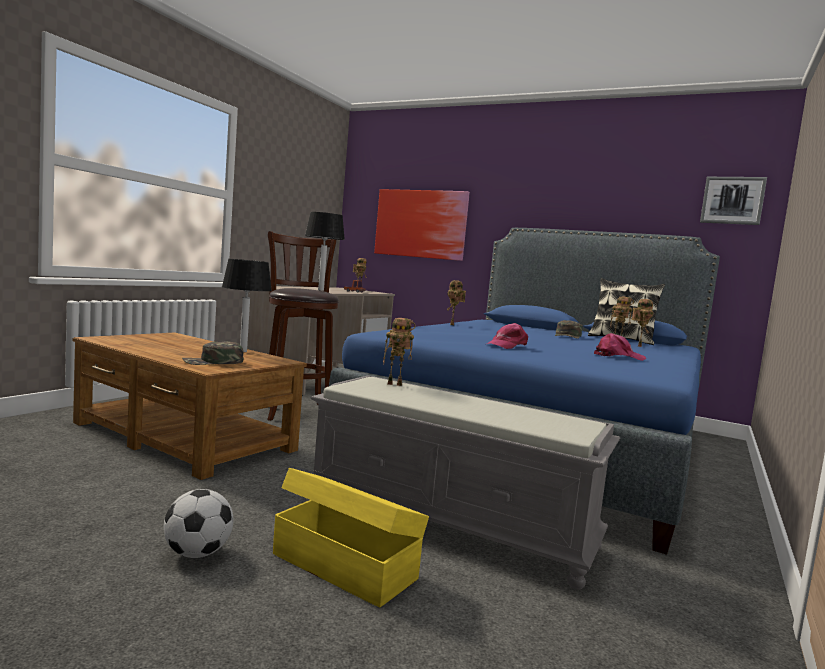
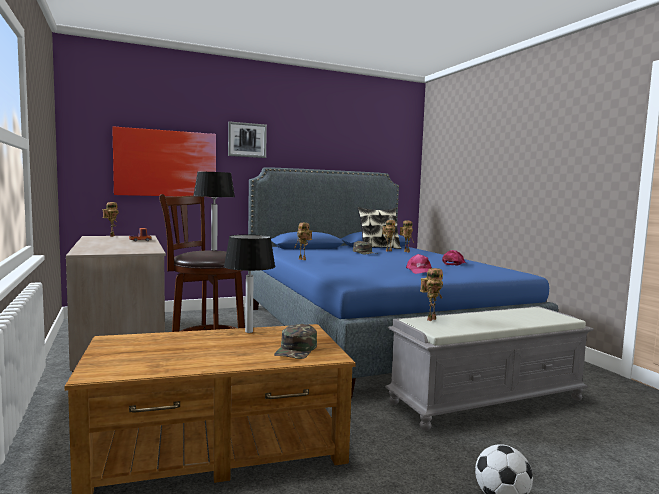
camera: 50 degrees left, 0 degrees up
(344, 565) = (536, 449): yellow storage box -> none
(732, 200) = (397, 149): picture -> picture (247, 140)

